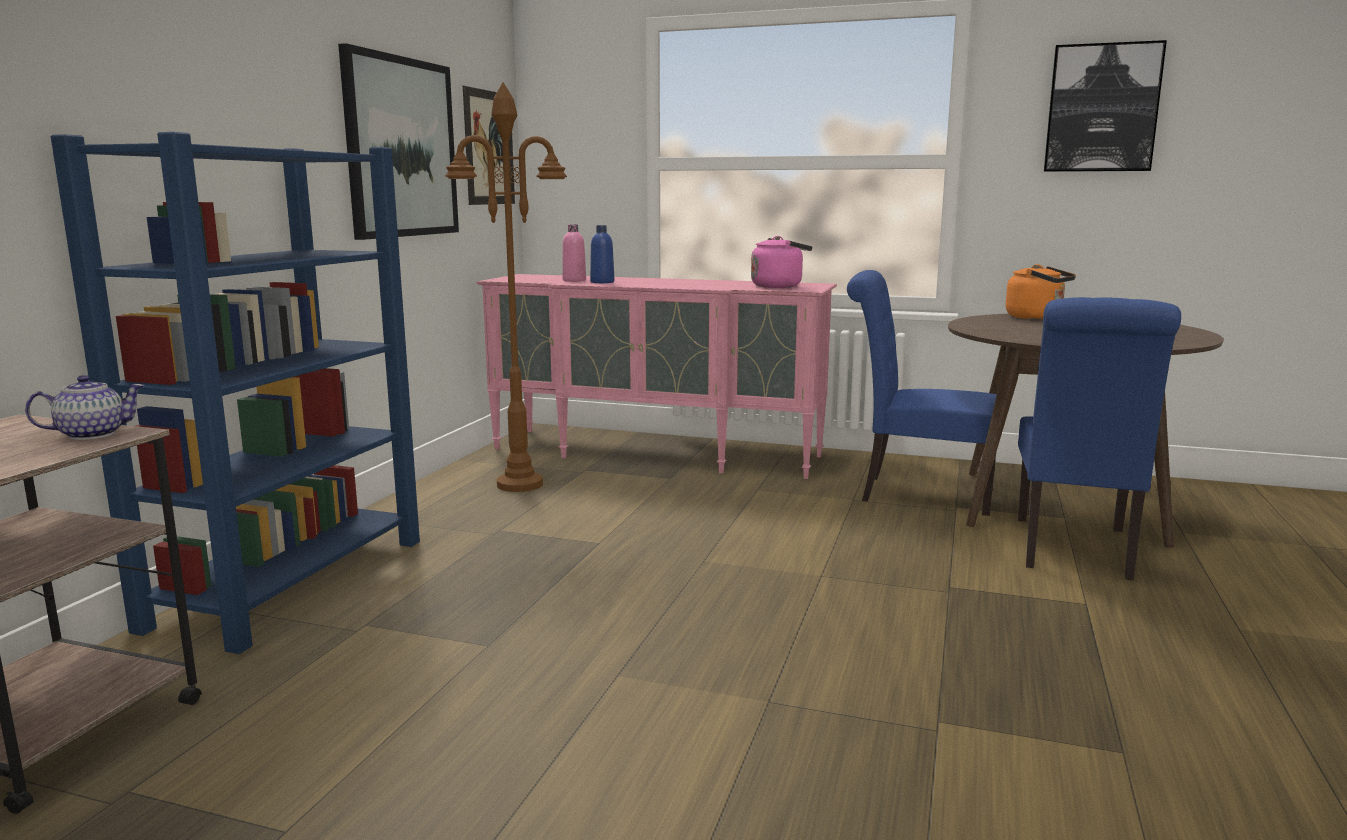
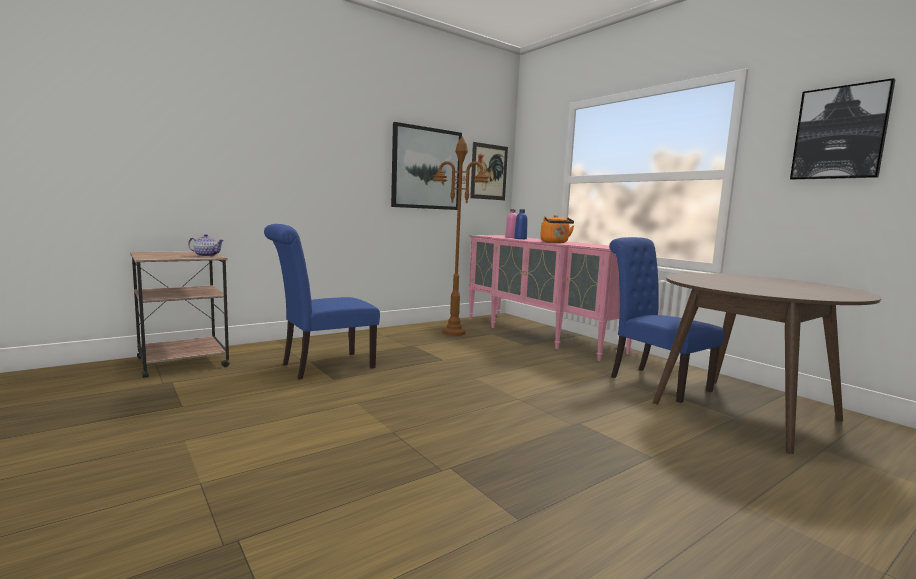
camera: 35 degrees right, 5 degrees down
(290, 582) = (313, 343): blue bookcase -> none
(779, 286) = (602, 246): pink kettle -> none
(1037, 317) = (760, 278): orange kettle -> orange kettle (555, 242)
(1074, 551) = (703, 433): blue chair -> blue chair (322, 366)

